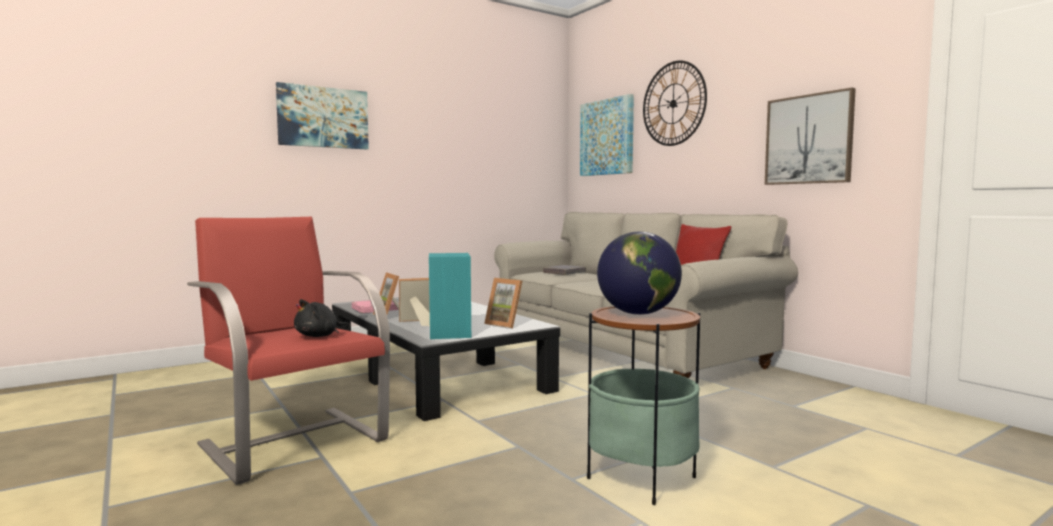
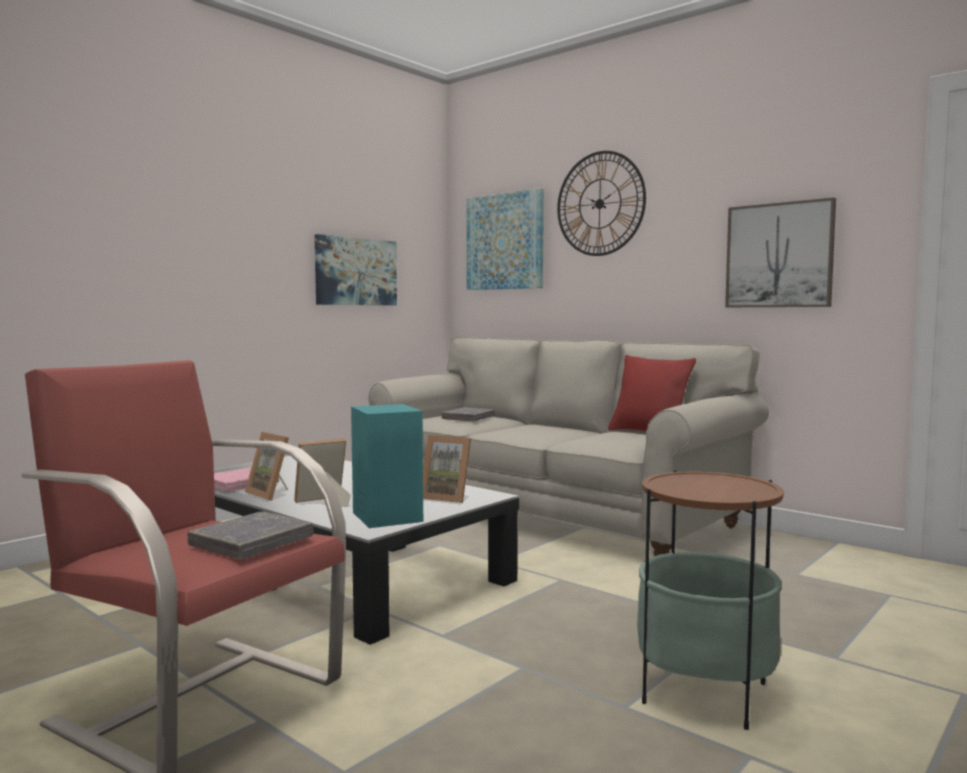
camera: 15 degrees left, 0 degrees up
(319, 336) = (252, 542): black plush toy -> grey book
(323, 117) = (132, 205): picture -> picture (356, 271)
(638, 313) = (702, 485): globe -> none

